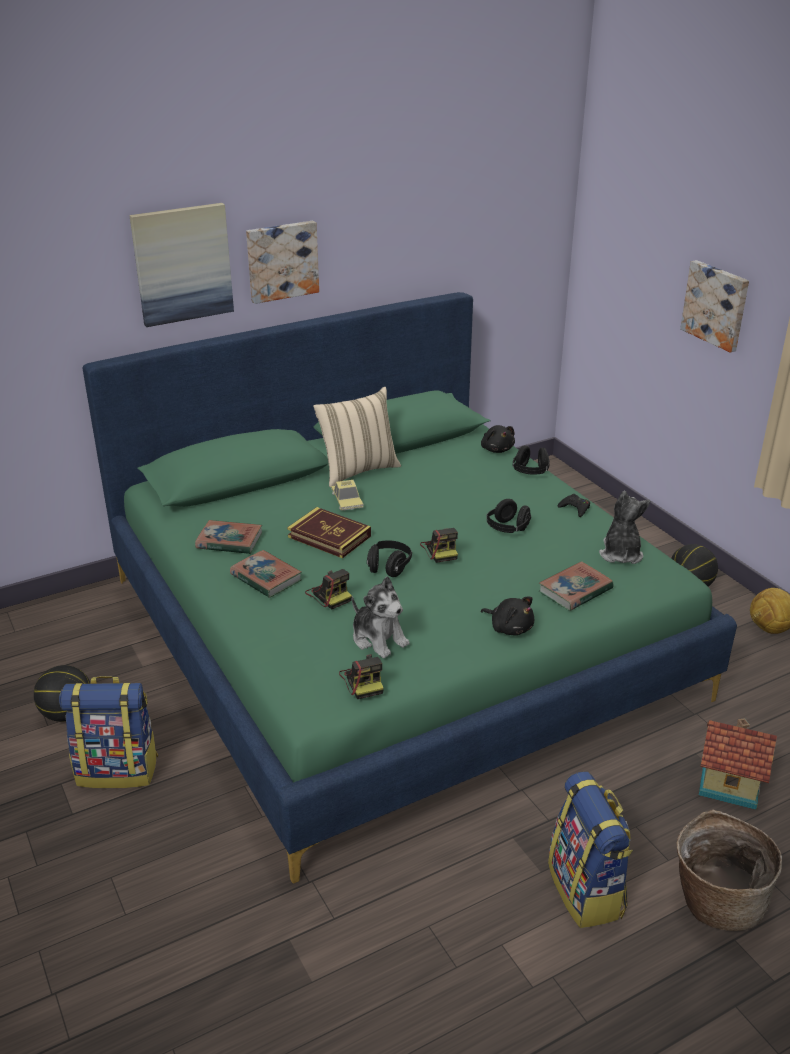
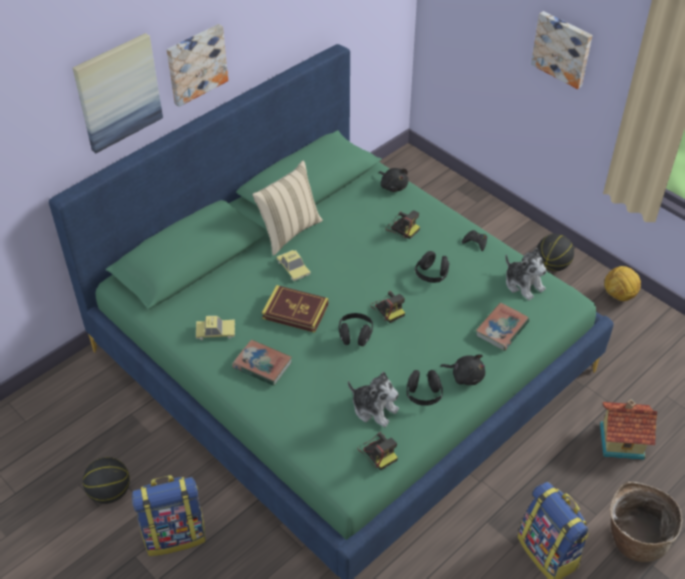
camera: 15 degrees left, 15 degrees up
(229, 541) = (215, 332): book -> toy car
(329, 595) = (320, 373): camera -> camera (402, 228)
(530, 472) = (428, 208): black headphones -> black headphones (423, 395)
(620, 554) = (523, 284): plush toy -> plush toy turned 150 degrees clockwise

